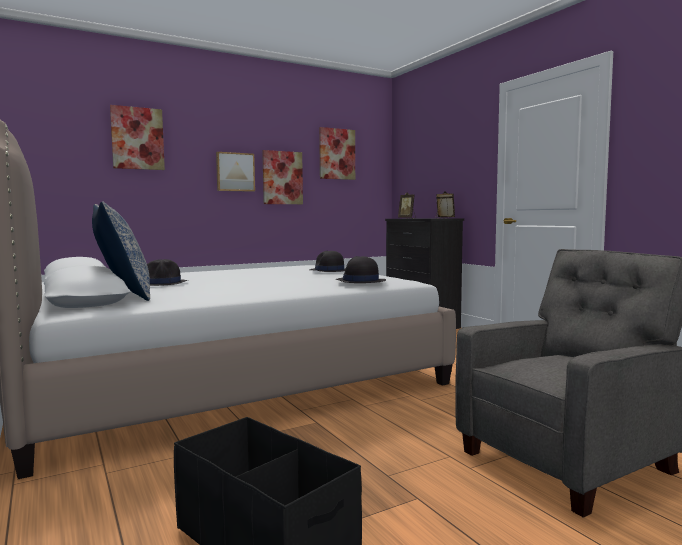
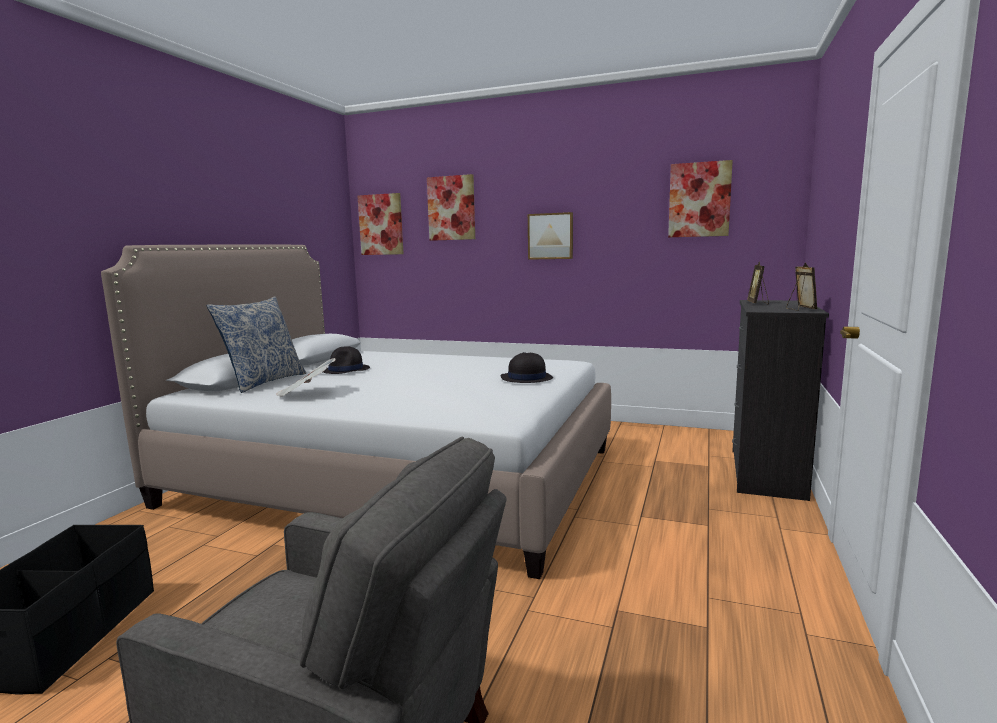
camera: 50 degrees right, 5 degrees up
(216, 293) = (305, 394): none -> newspaper
(282, 178) = (612, 239): picture -> picture (381, 224)
(360, 281) = (441, 407): black hat -> none

